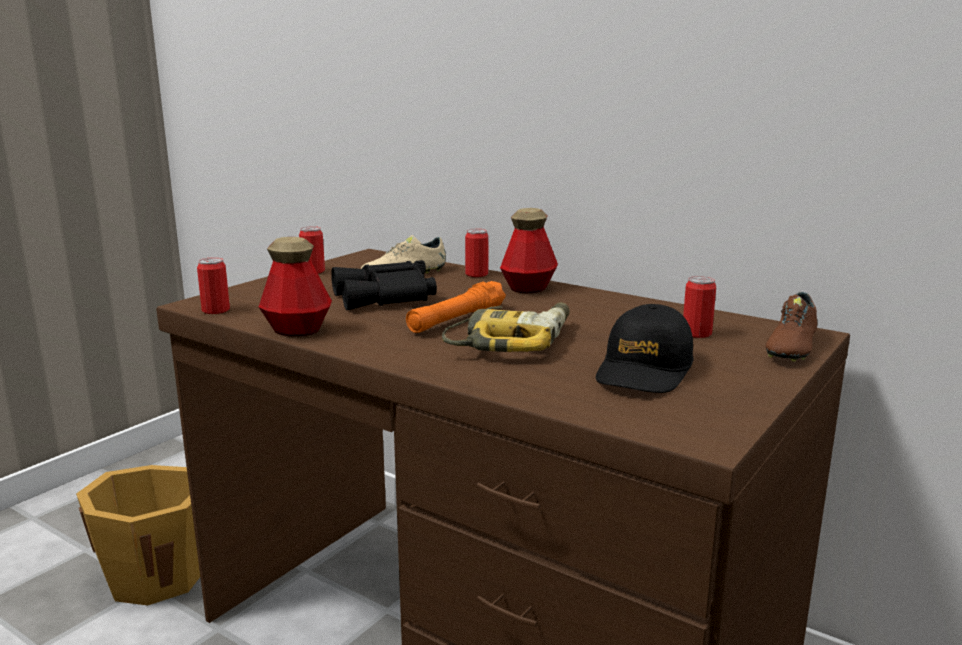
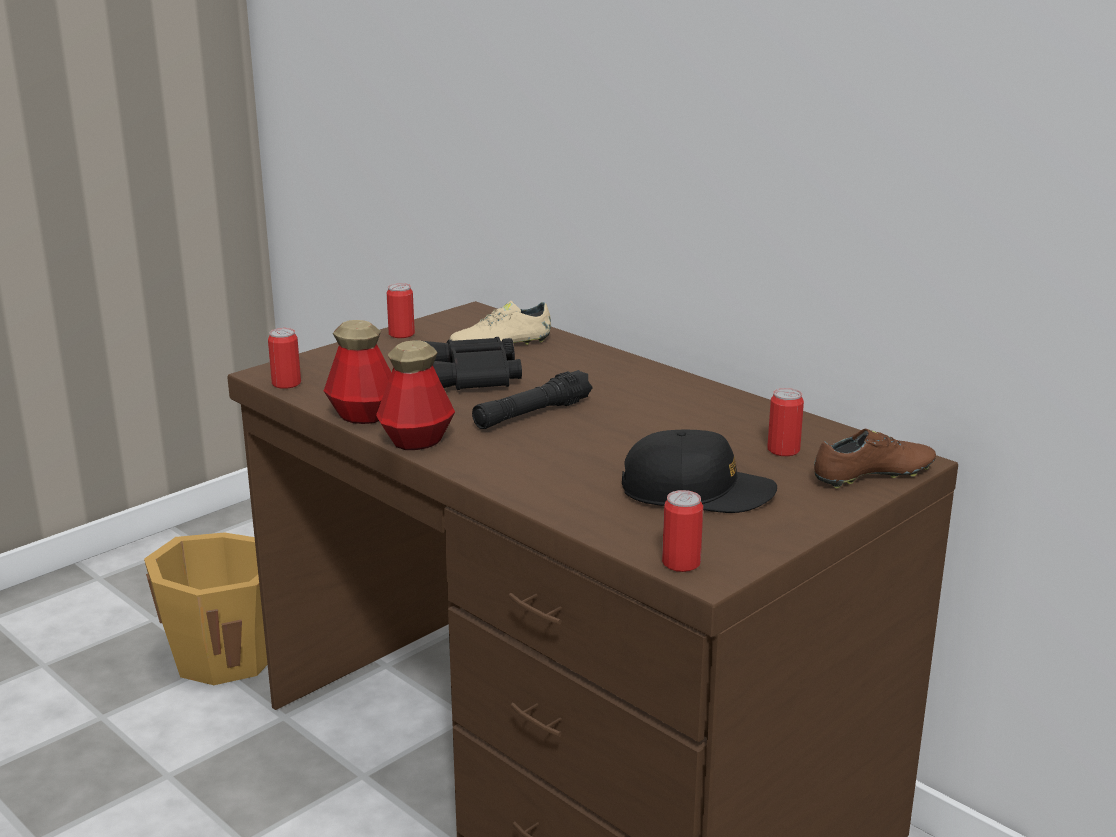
camera: 10 degrees right, 5 degrees up
(456, 320) = (532, 414): orange flashlight -> black flashlight
(476, 274) = (582, 349): can -> can (681, 563)
(512, 340) = (578, 445): power drill -> none
(528, 288) = (632, 374): bottle -> bottle (417, 441)
(645, 370) = (697, 492): black cap -> black cap turned 120 degrees counterclockwise
(790, 347) = (873, 476): brown shoe -> brown shoe turned 150 degrees counterclockwise

